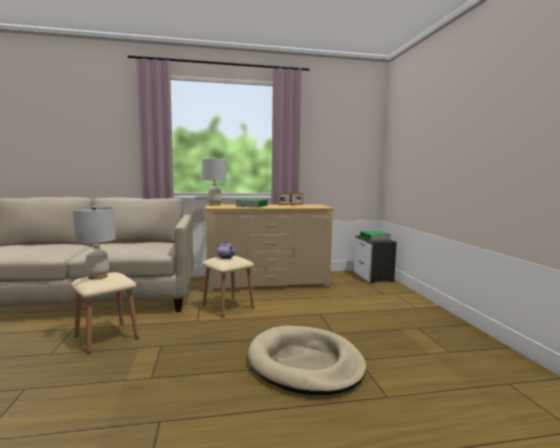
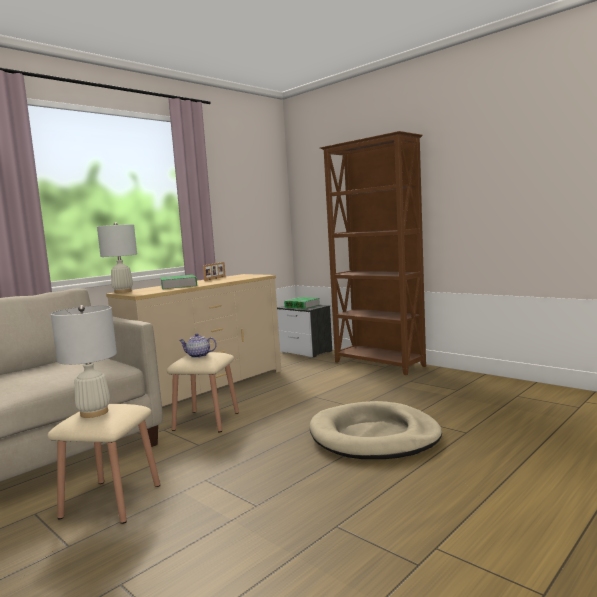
camera: 35 degrees left, 0 degrees up
(414, 304) = (379, 364): none -> brown bookcase

